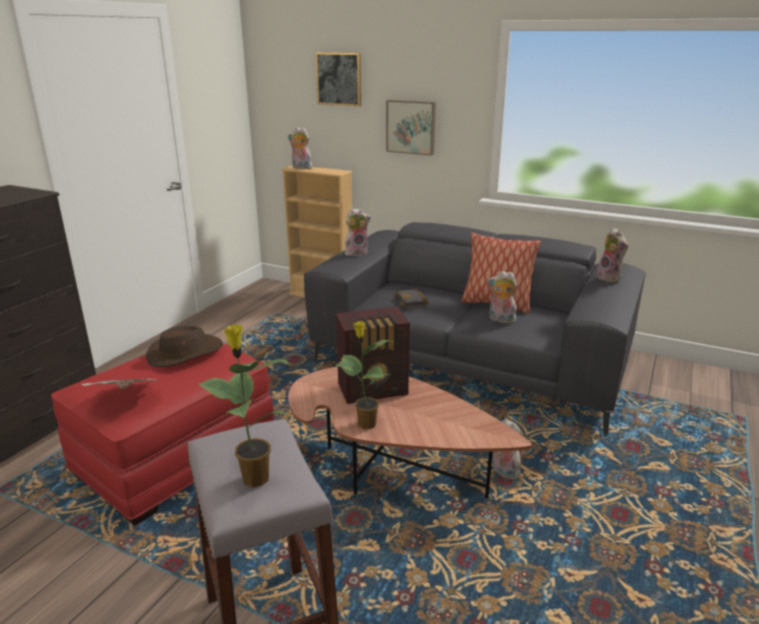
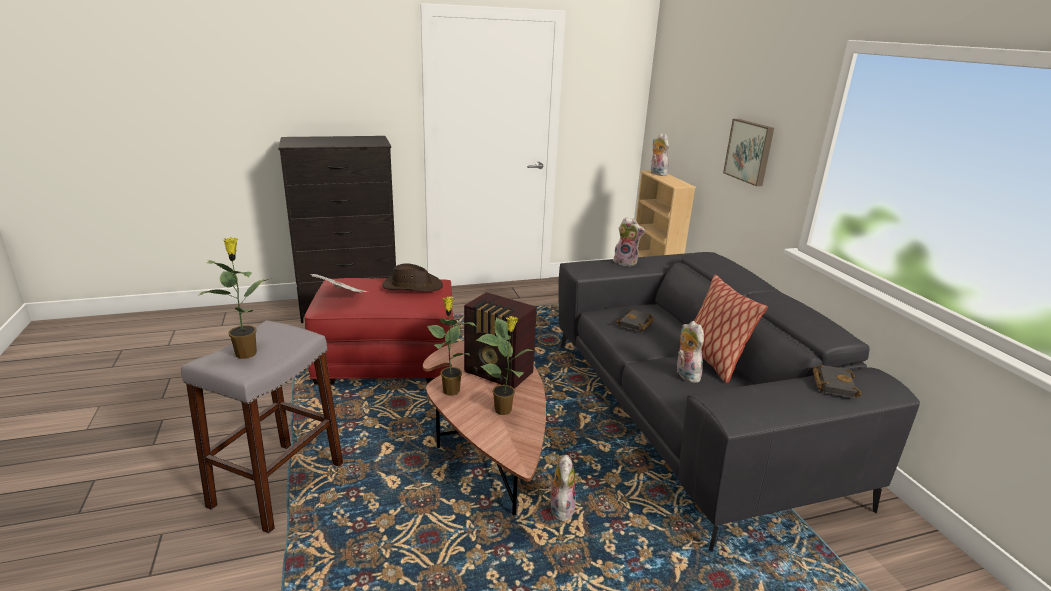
camera: 45 degrees right, 0 degrees up
(339, 79) = (707, 91): picture -> none
(430, 413) = (504, 410): none -> potted plant
(610, 278) = (832, 384): plush toy -> black book

